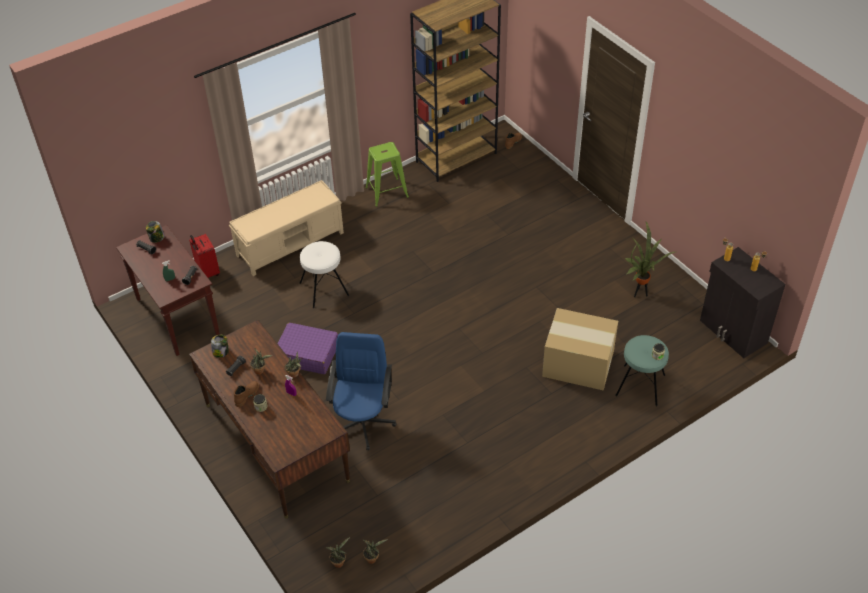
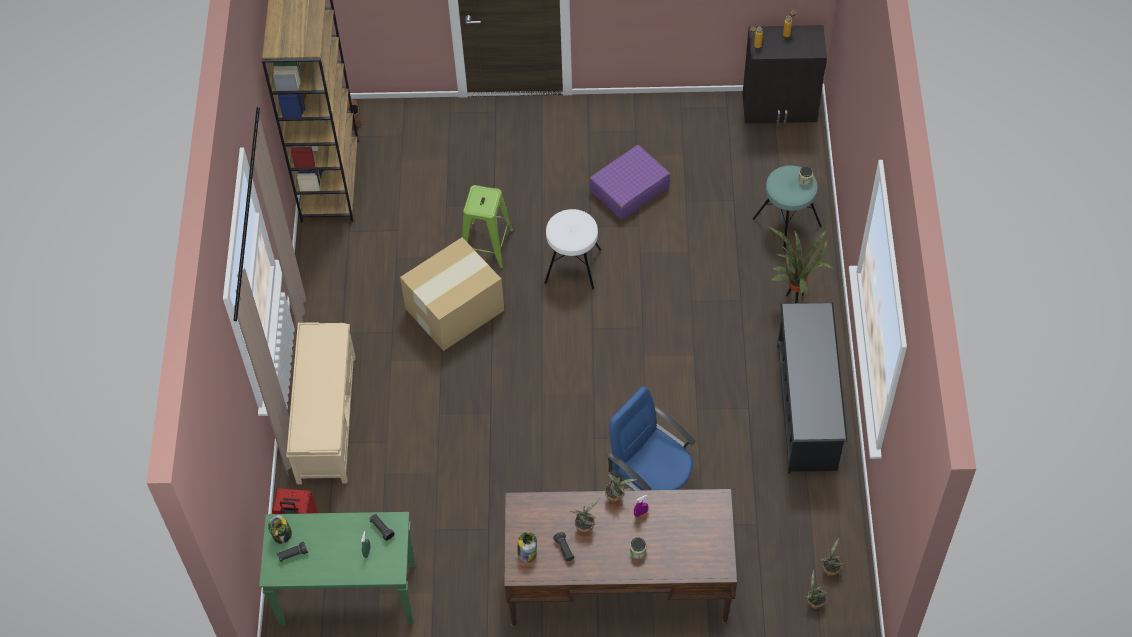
camera: 55 degrees left, 10 degrees up
(176, 316) = (347, 595): brown console table -> green console table
(246, 395) = (611, 557): brown boot -> none
(307, 354) = (515, 489): purple suitcase -> purple suitcase (629, 189)
(324, 289) = (429, 422): white stool -> white stool (573, 266)
(386, 192) = (326, 278): green stool -> green stool (486, 246)
(496, 475) = (806, 407): none -> black shoe rack
(579, 364) = (722, 255): cardboard box -> cardboard box (456, 309)
(640, 293) = (671, 146): potted plant -> potted plant (794, 298)

